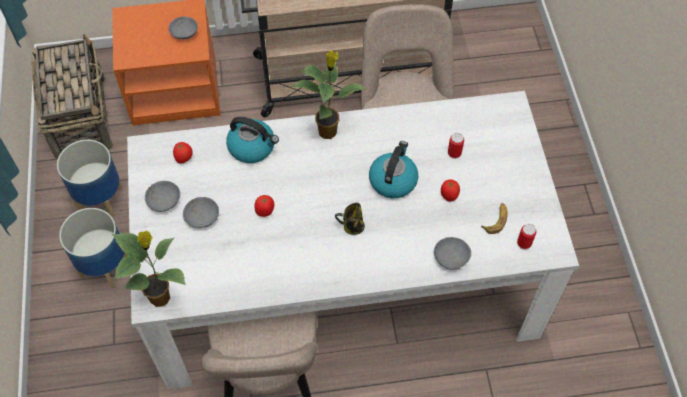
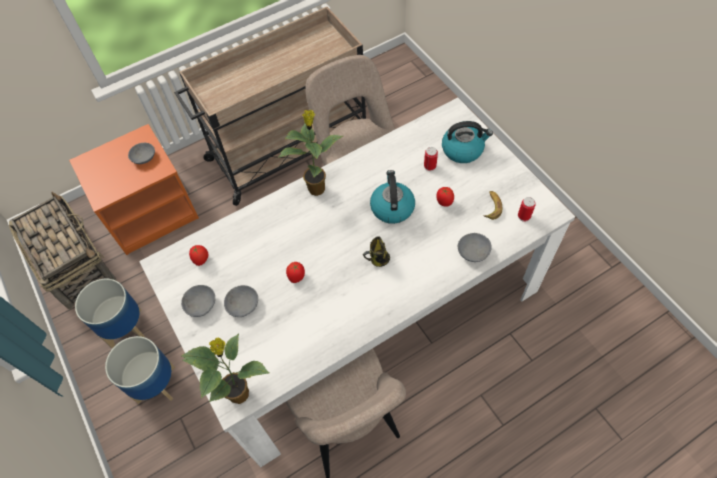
camera: 20 degrees left, 0 degrees up
(252, 147) = (258, 226): kettle -> kettle (463, 149)

